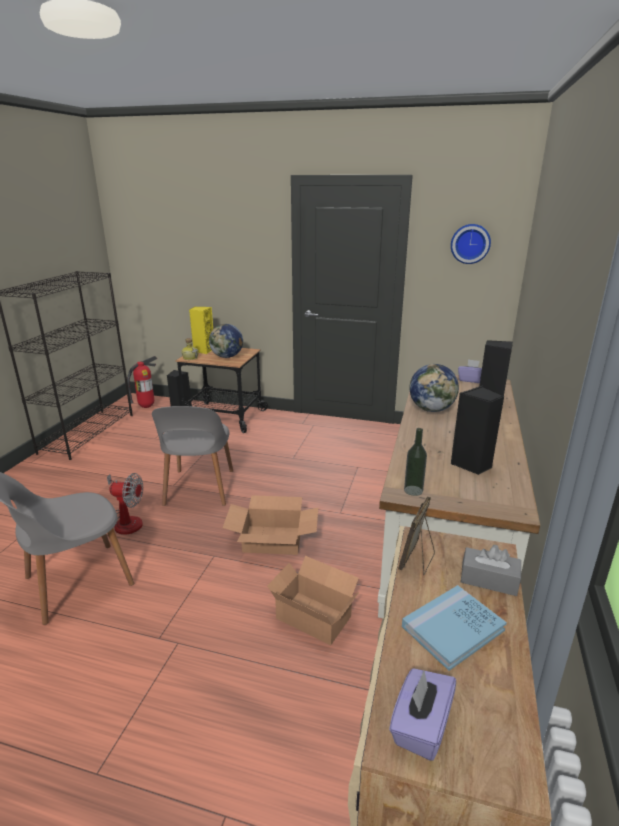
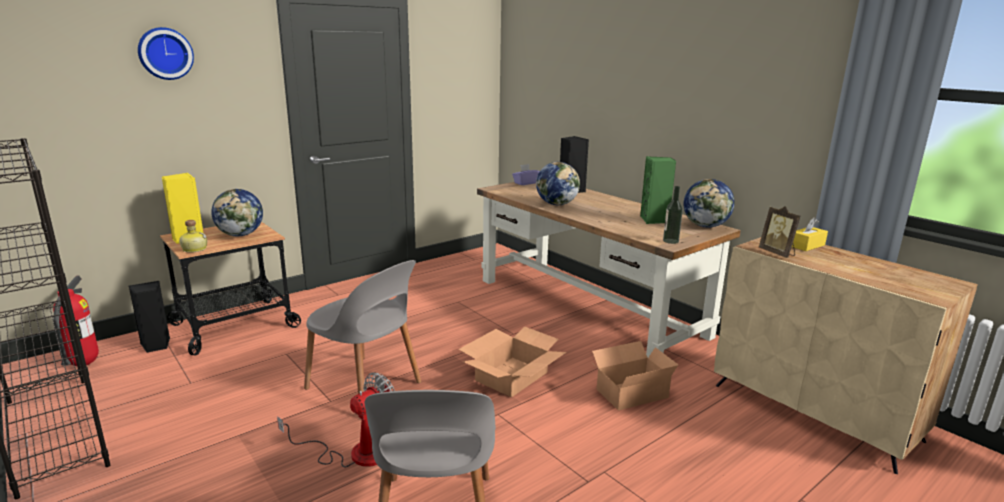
camera: 55 degrees left, 5 degrees down
(420, 726) = (921, 289): purple tissue box -> none
(453, 628) = (846, 263): blue book -> none
(470, 243) = (461, 65): wall clock -> wall clock (165, 53)
(472, 465) = (654, 220): black speaker -> green speaker
(489, 580) = (806, 245): grey tissue box -> yellow tissue box
(508, 499) = (705, 226): none -> globe

